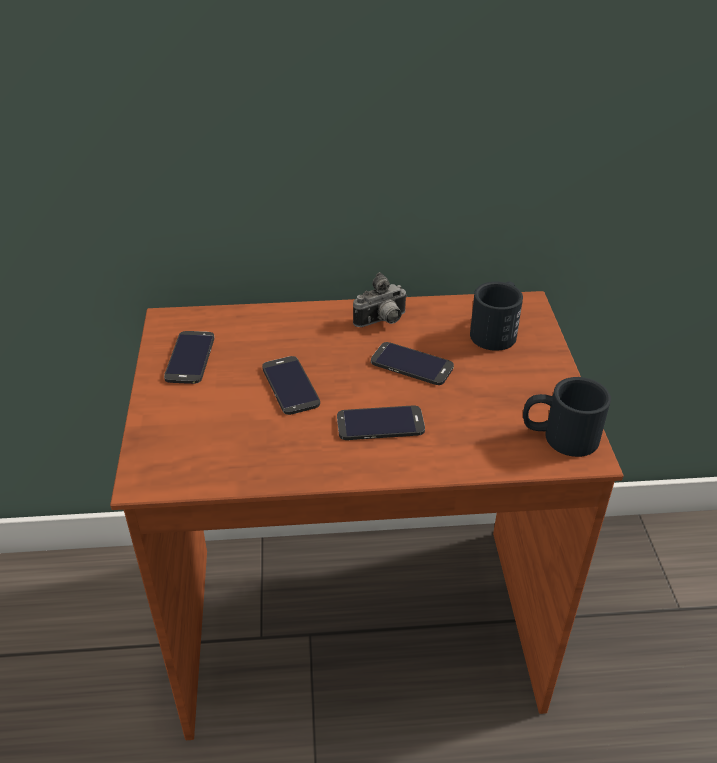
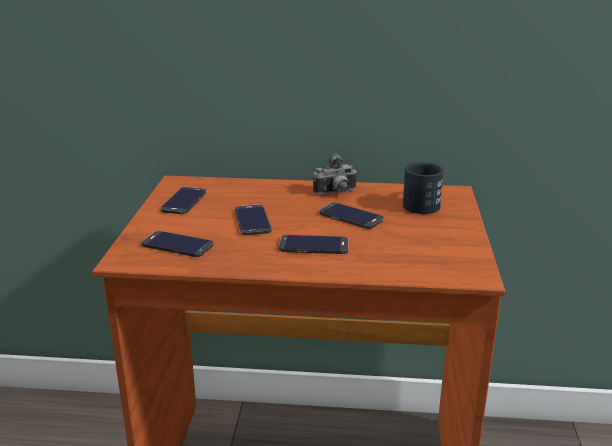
camera: 10 degrees right, 15 degrees down
(207, 443) = (177, 245): none -> phone
(559, 436) = (457, 263): black mug -> none

